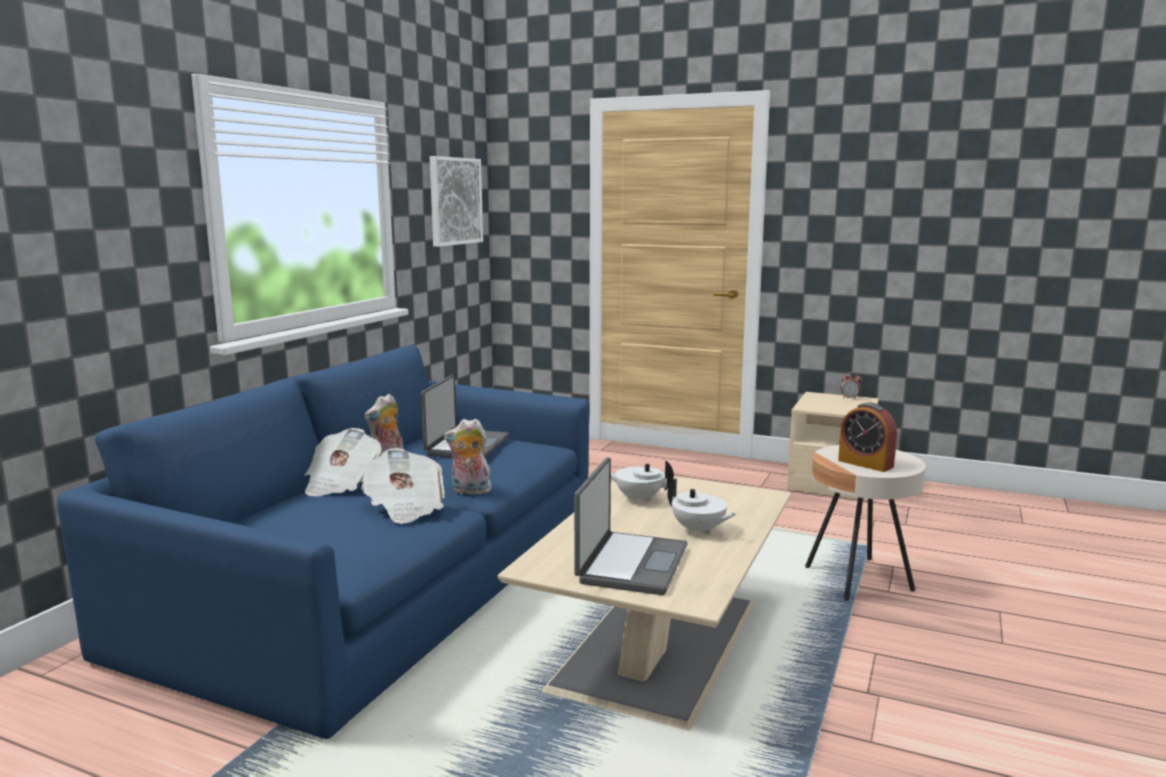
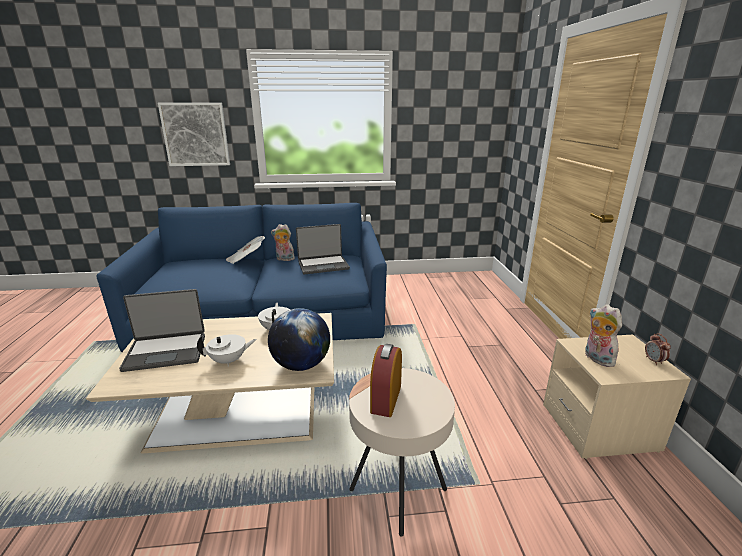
camera: 60 degrees right, 10 degrees up
(405, 507) = (225, 279): newspaper -> none
(455, 201) = (463, 115): picture -> picture (196, 134)
(469, 491) = (266, 286): plush toy -> plush toy (596, 359)
(698, 531) = (229, 361): white teapot -> white teapot turned 120 degrees counterclockwise
(744, 499) = (301, 365): none -> globe

